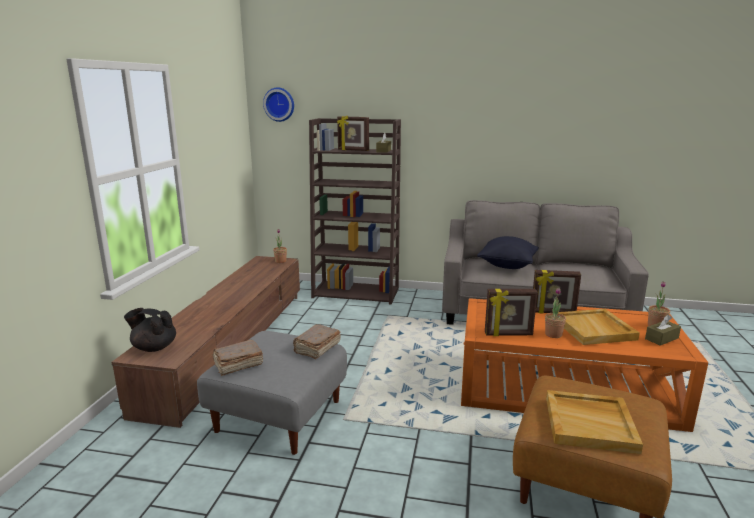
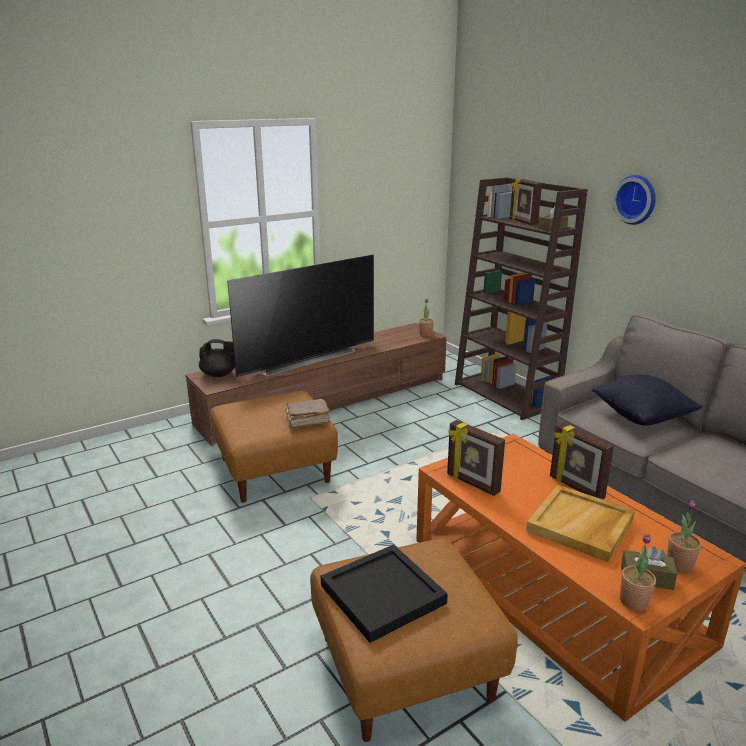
camera: 45 degrees right, 5 degrees up
(154, 347) = (219, 374): black teapot -> black teapot turned 120 degrees clockwise
(217, 307) = (306, 359): none -> television
(237, 365) = (239, 409): brown book -> none
(279, 104) = (476, 157): wall clock -> wall clock (636, 199)
(279, 415) = (275, 470): grey ottoman -> brown ottoman
(553, 334) = (520, 506): potted plant -> potted plant (633, 601)
(590, 423) = (384, 594): beige tray -> black tray

